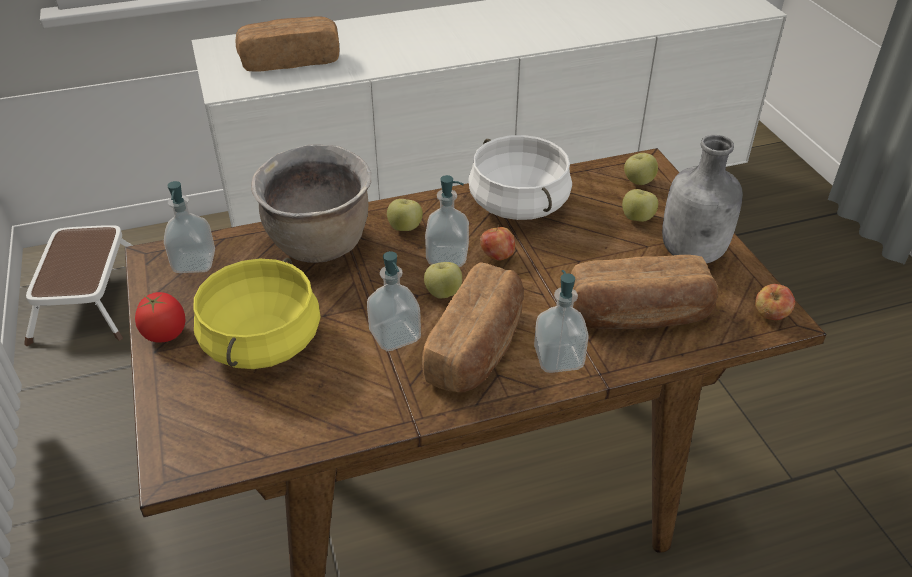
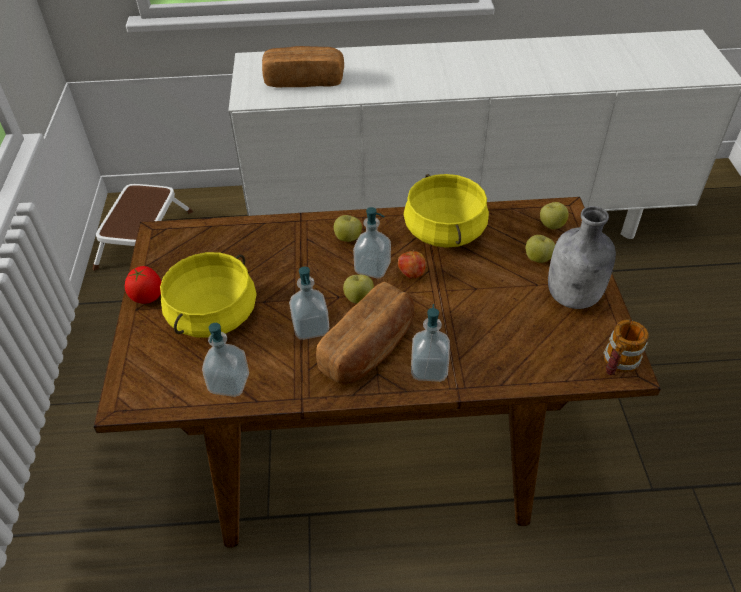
camera: 15 degrees right, 5 degrees up
(194, 263) = (184, 243): soap dispenser -> soap dispenser (229, 383)
(320, 245) = (279, 243): brown cooking pot -> none
(517, 204) = (443, 231): white cooking pot -> yellow cooking pot
(638, 315) = (506, 344): bread -> none
(770, 316) = (617, 364): apple -> mug

